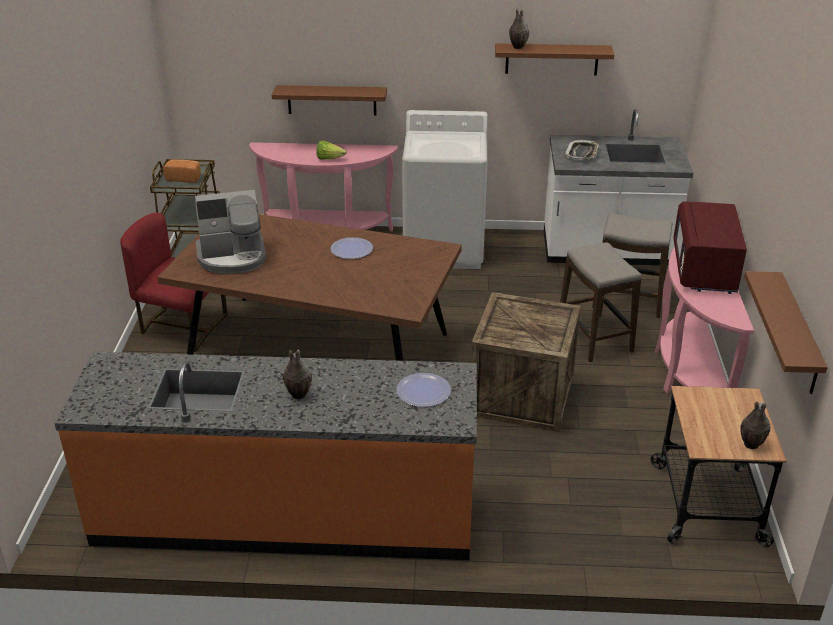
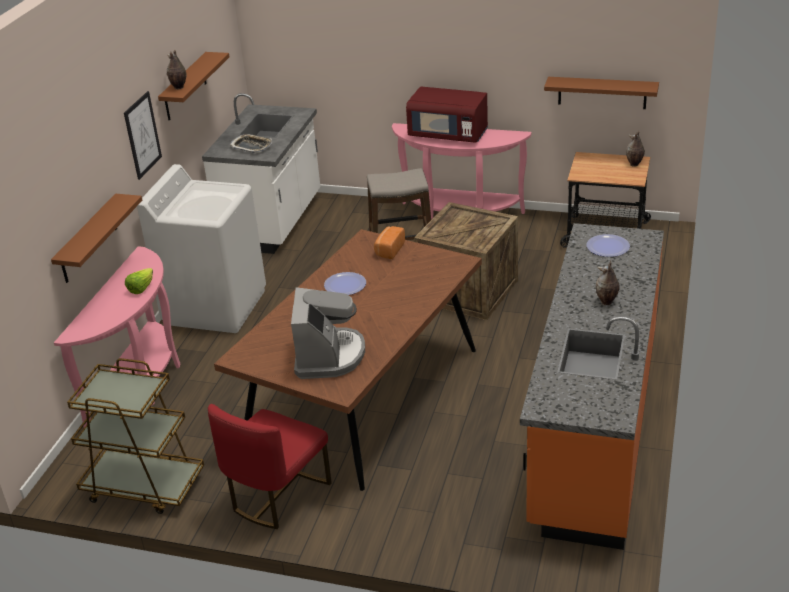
camera: 75 degrees left, 0 degrees up
(184, 178) = (120, 391): bread -> bread (389, 250)
(452, 63) = (142, 135): none -> picture
(628, 301) = (355, 224): stool -> none

